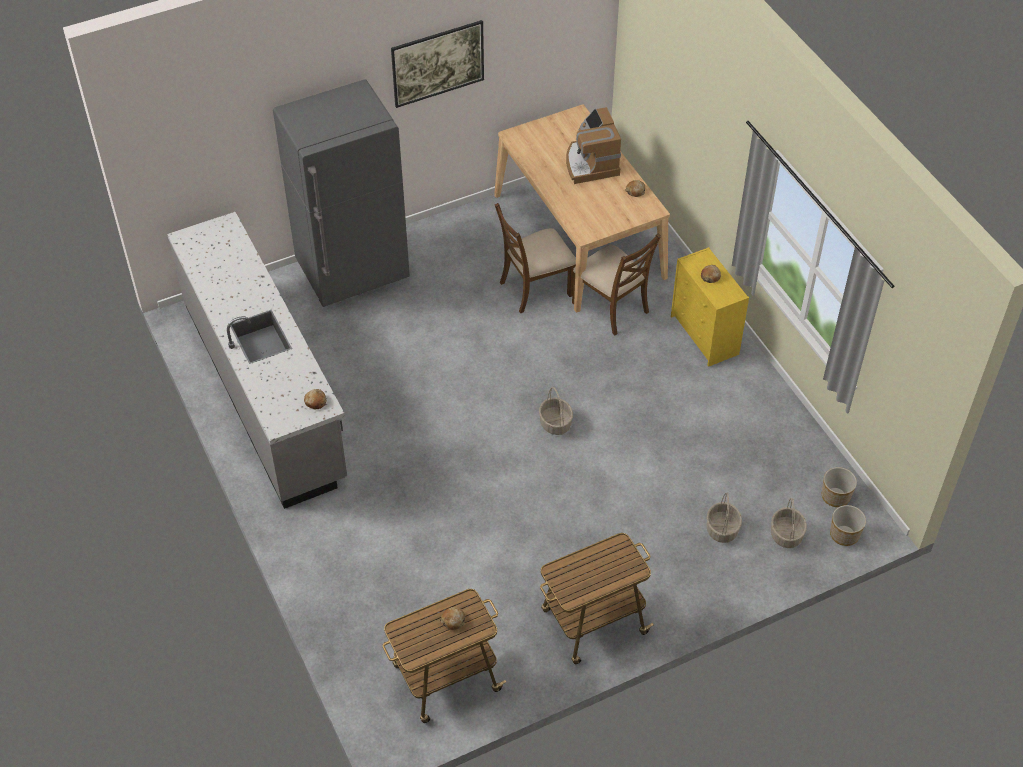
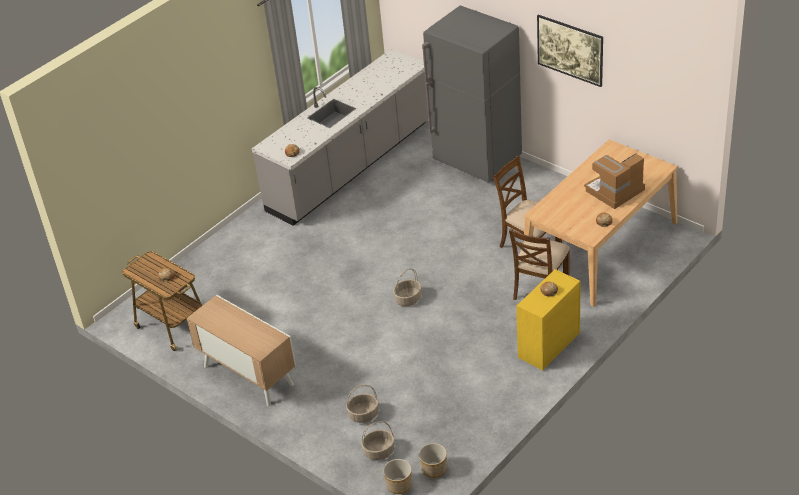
camera: 70 degrees right, 10 degrees down
(592, 622) = (247, 375): cart -> cabinet

